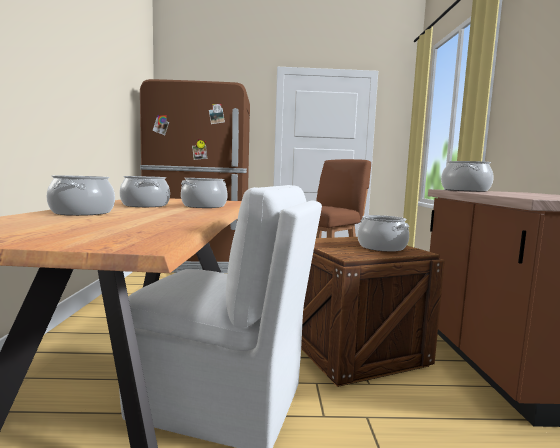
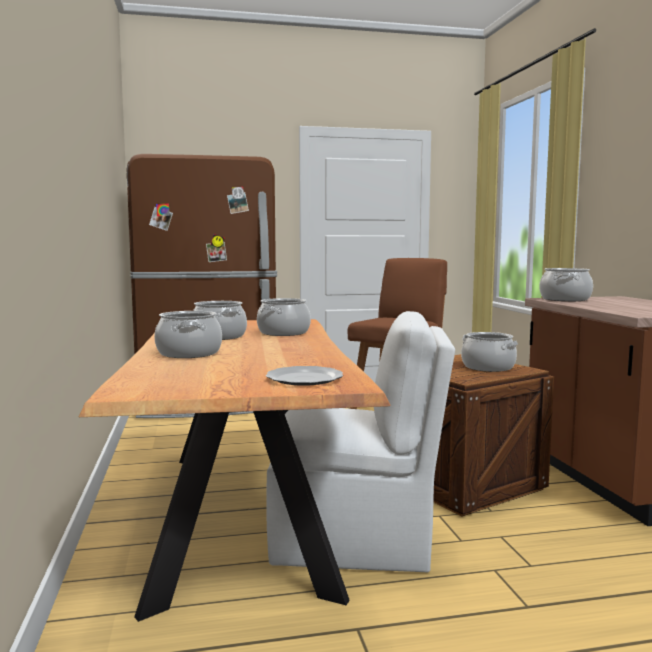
camera: 10 degrees left, 0 degrees up
(115, 236) = (304, 379): none -> plate

